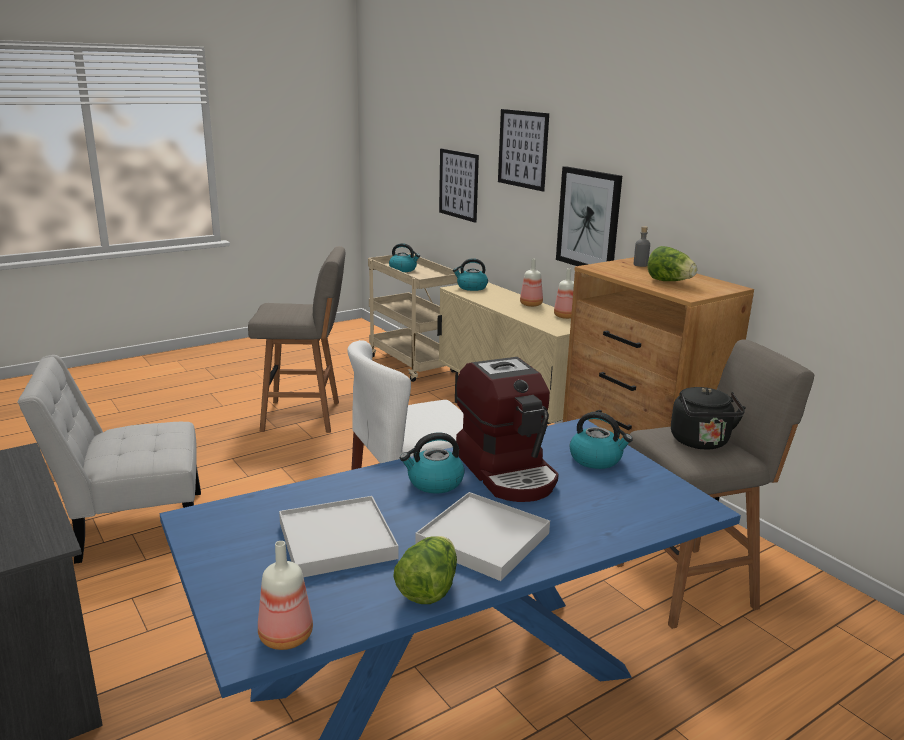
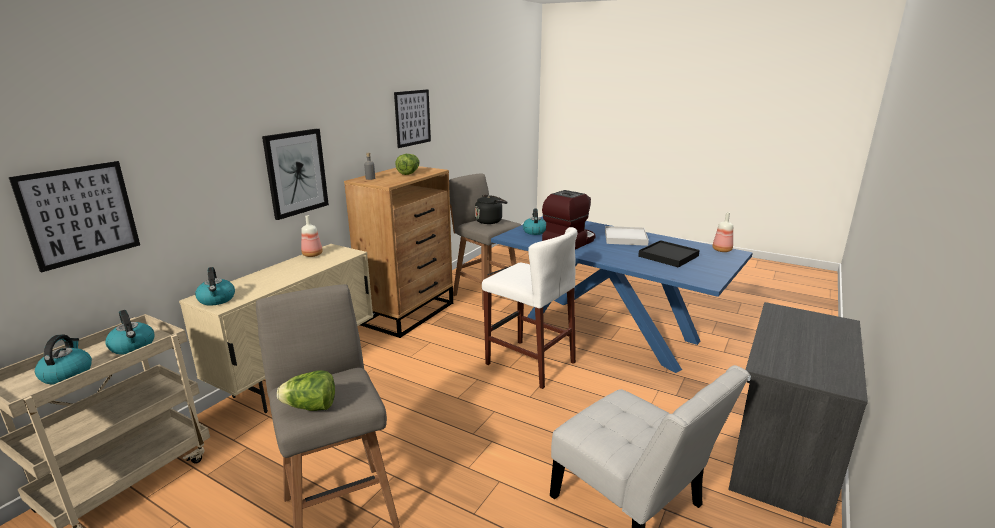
camera: 115 degrees left, 0 degrees up
(337, 540) = (668, 256): white tray -> black tray
(428, 589) = (665, 240): lettuce -> lettuce (311, 407)
(434, 482) = (600, 251): kettle -> kettle (133, 346)
(523, 149) = (200, 134): picture -> picture (412, 118)
(531, 304) = (279, 268): bottle -> none

